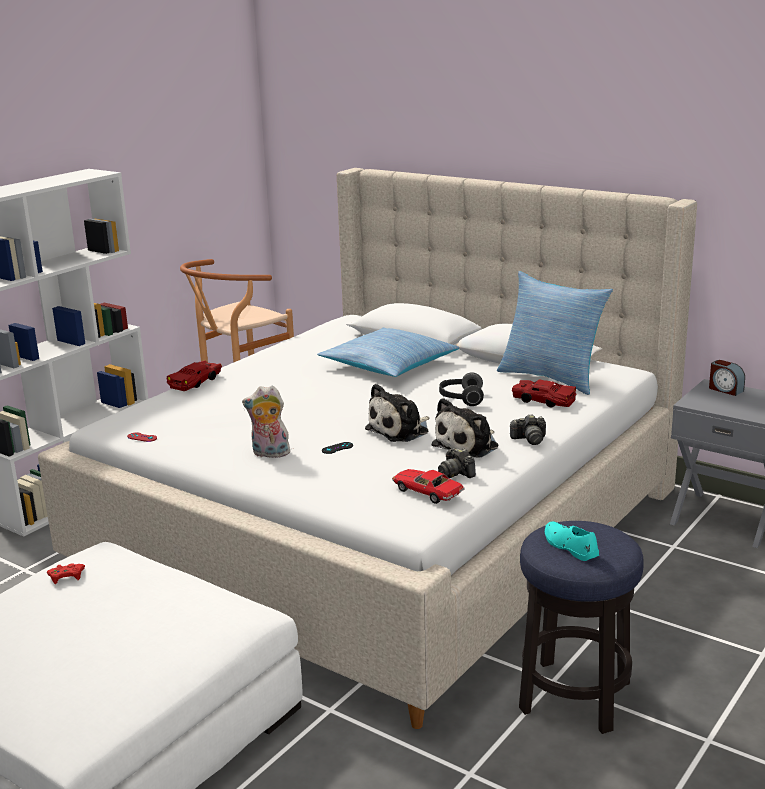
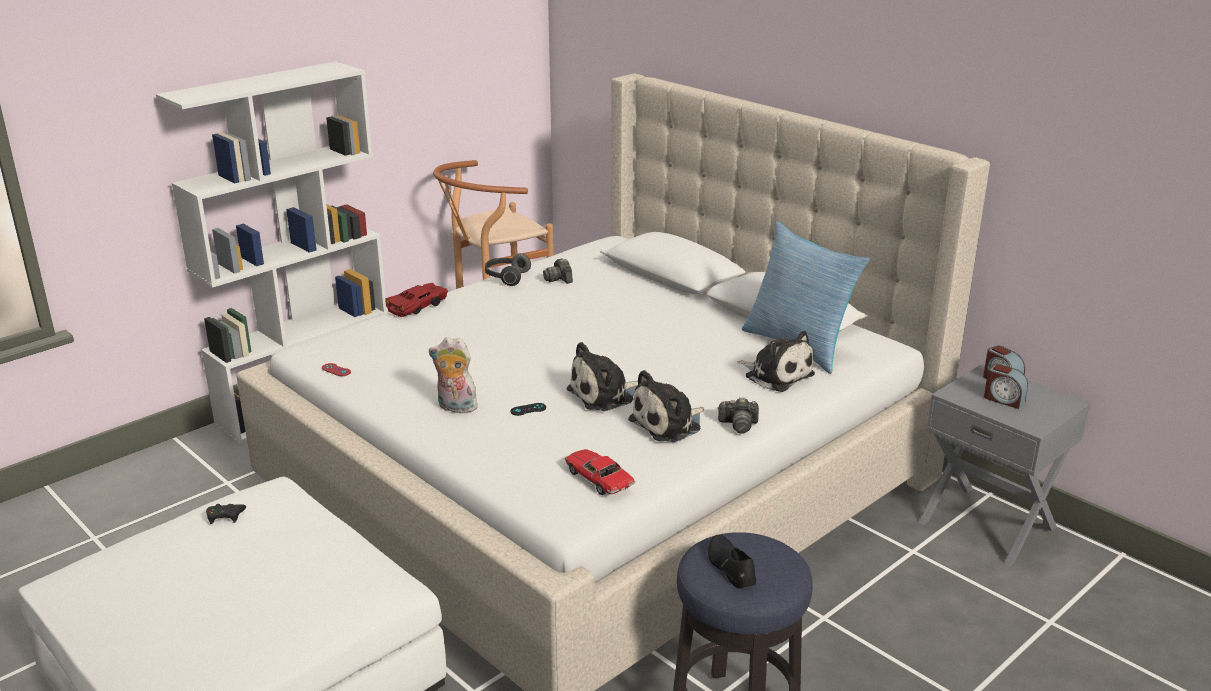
camera: 10 degrees right, 5 degrees up
(66, 576) = (225, 516): red game controller -> black game controller
(388, 365) = (627, 308): pillow -> none
(456, 473) = (639, 459): camera -> camera (559, 279)
(461, 399) = (687, 362): headphones -> headphones (506, 277)
(543, 400) = (776, 375): red toy car -> plush toy
(570, 546) = (730, 567): turquoise shoe -> black shoe
(733, 402) = (1003, 399): none -> alarm clock

